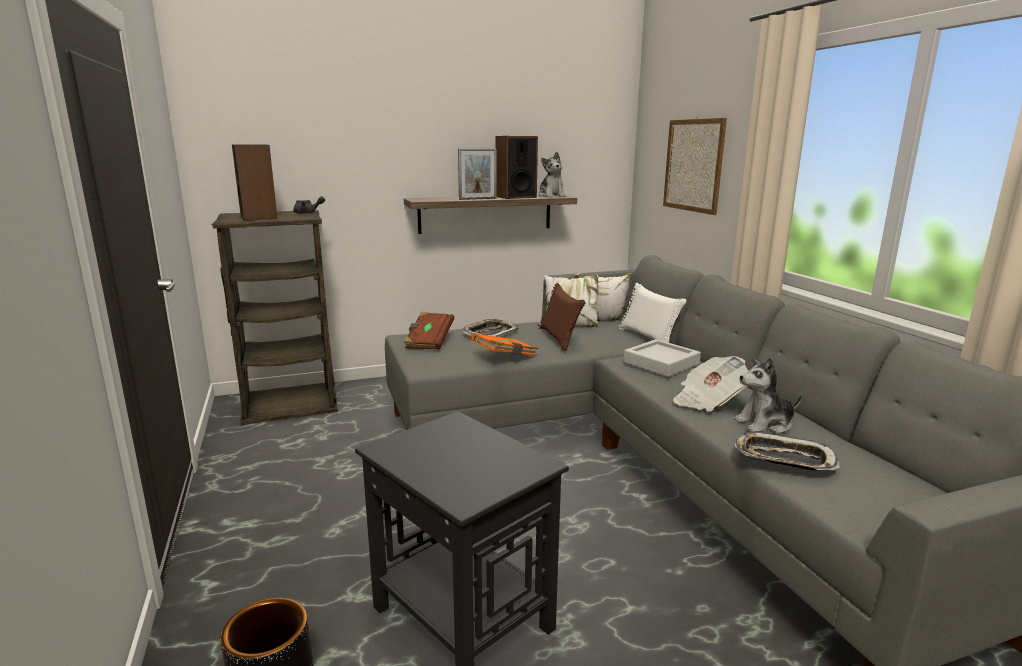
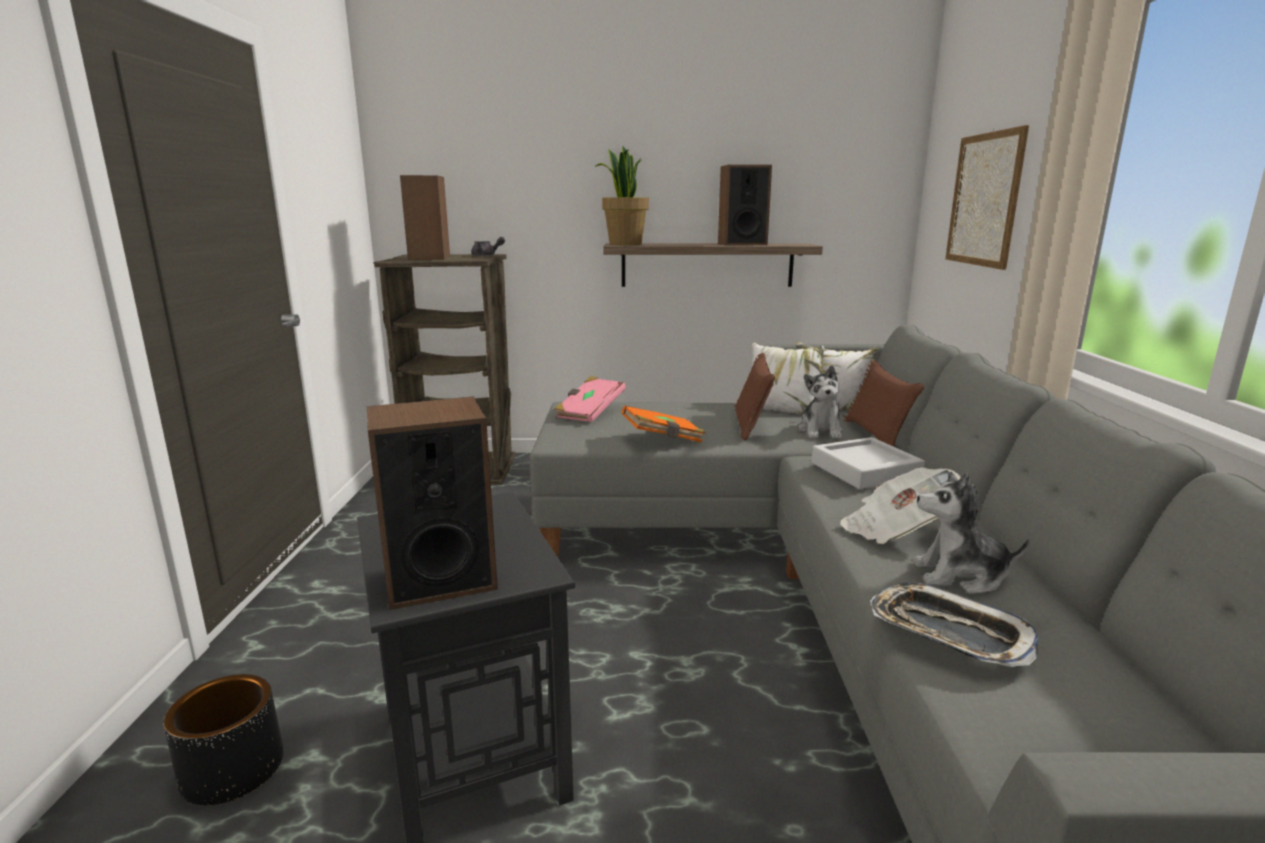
camera: 20 degrees right, 0 degrees up
(424, 199) = (624, 244): none -> potted plant
(429, 342) = (590, 412): brown book -> pink book
(475, 481) = (440, 579): none -> speaker
(477, 199) = (689, 245): picture frame -> none
(490, 333) = (670, 410): tray -> none
(551, 196) = (792, 244): plush toy -> plush toy (820, 431)
(648, 338) = (877, 436): white pillow -> brown pillow

